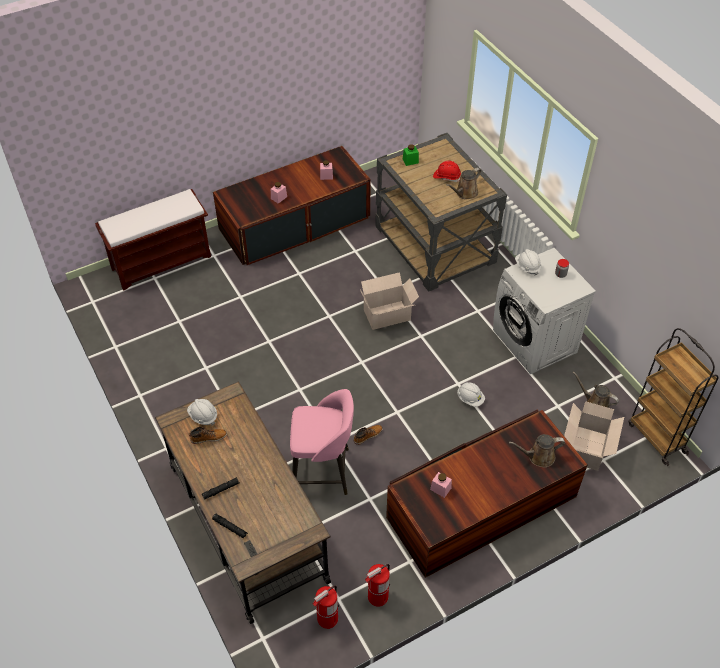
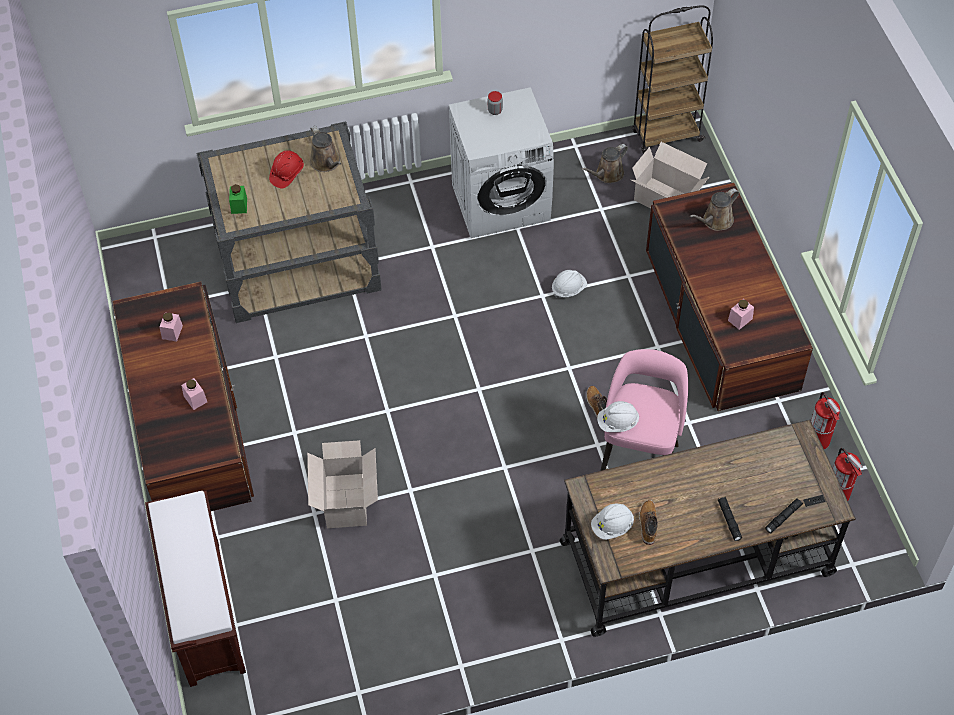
camera: 75 degrees left, 5 degrees up
(388, 315) = (408, 343): cardboard box -> cardboard box (346, 499)
(527, 267) = (472, 137): white hard hat -> white hard hat (617, 423)
(538, 456) = (715, 221): brown watering can -> brown watering can turned 45 degrees clockwise

